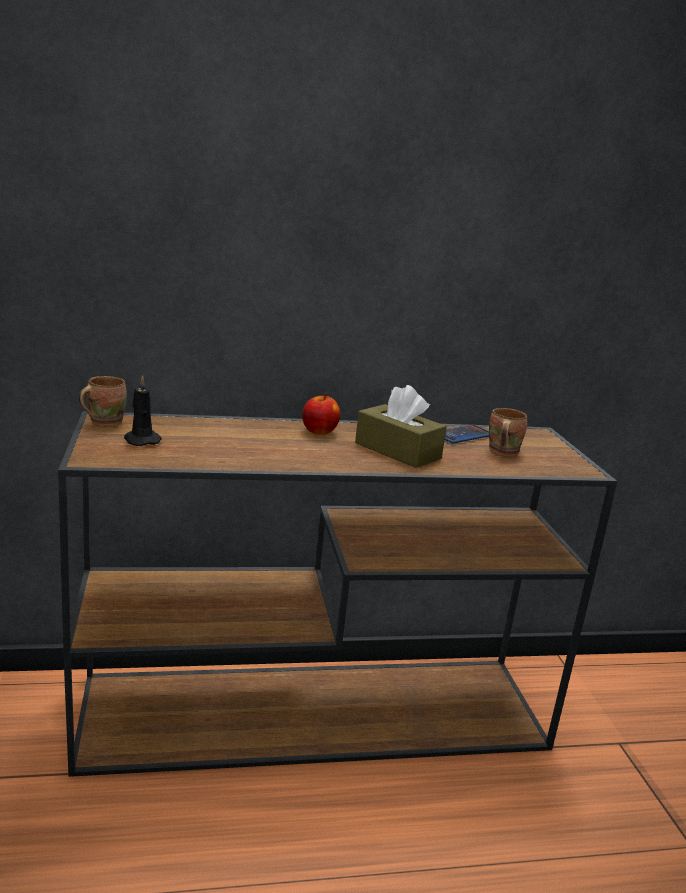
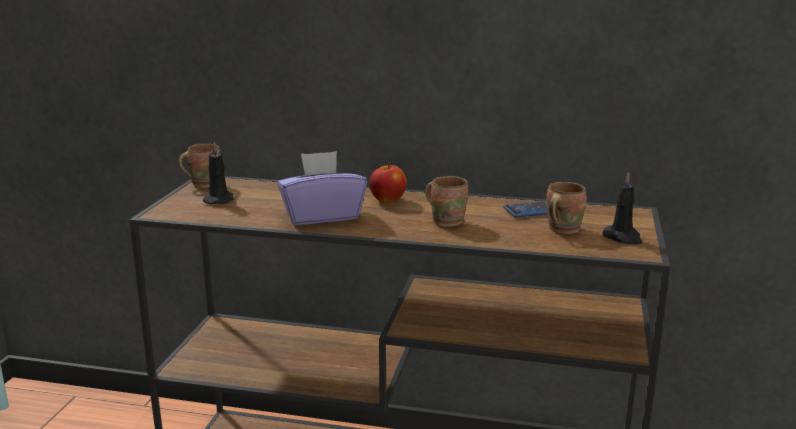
camera: 25 degrees right, 0 degrees up
(273, 452) = (322, 216): none -> purple tissue box
(397, 451) = (447, 221): brown tissue box -> brown mug
(556, 457) = (623, 238): none -> black candle

